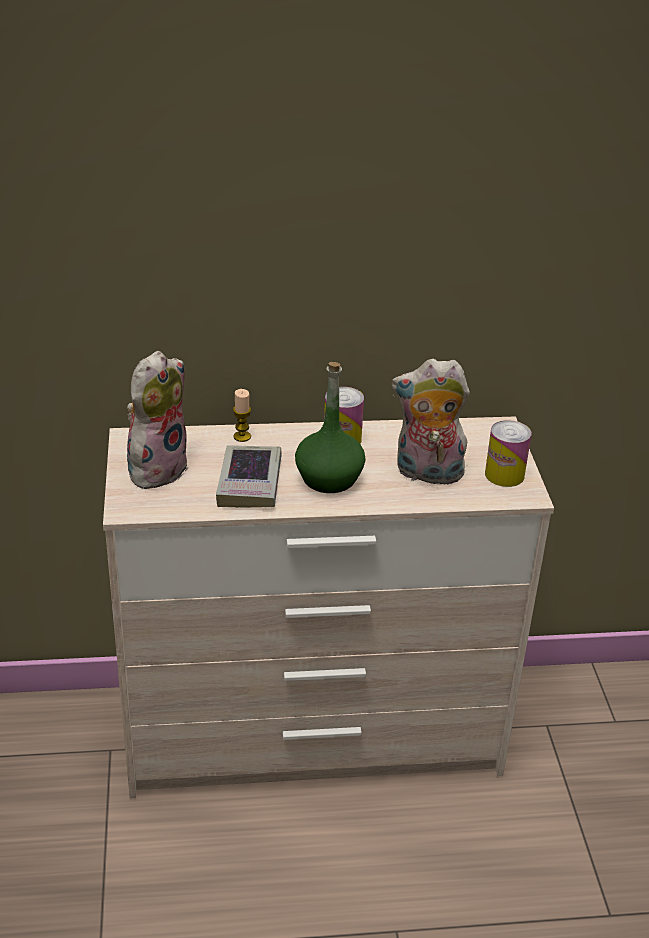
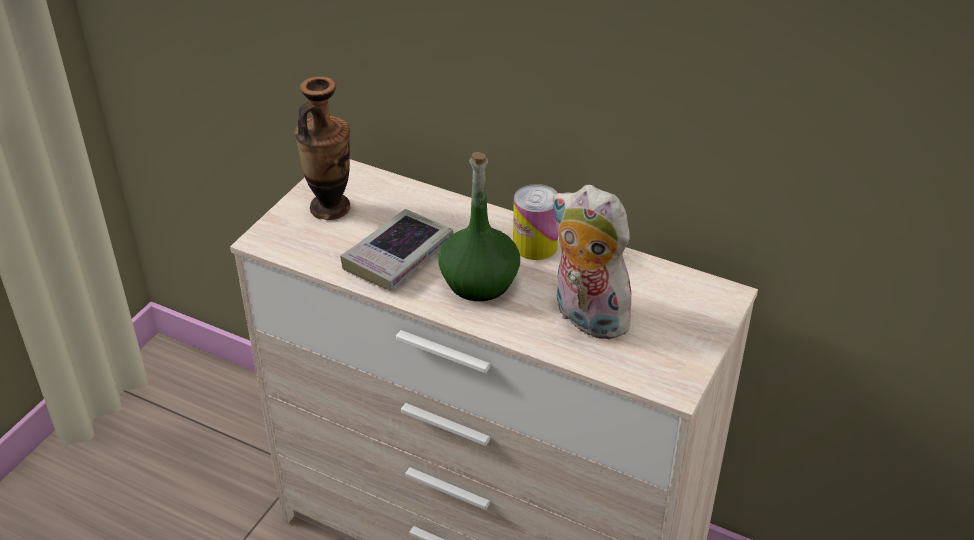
camera: 35 degrees right, 5 degrees up
(157, 468) = (330, 208): plush toy -> vase
(242, 436) = (440, 205): candle -> none
(504, 475) = (672, 352): can -> none

